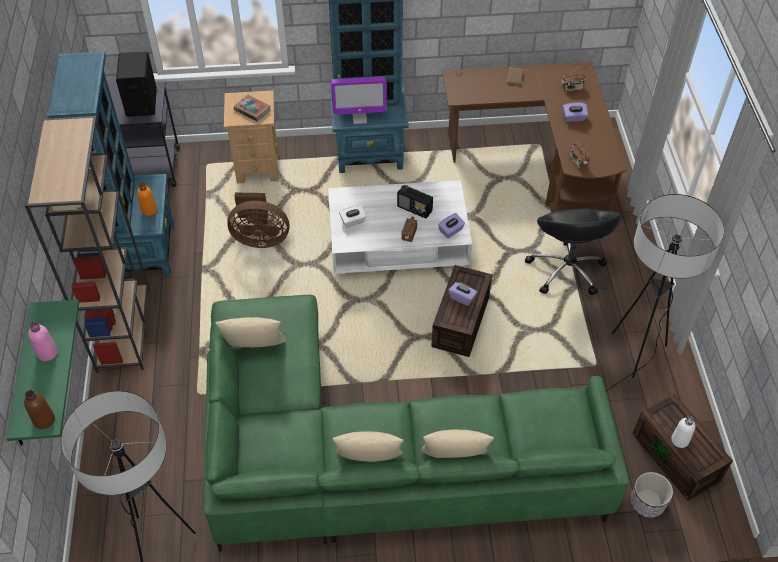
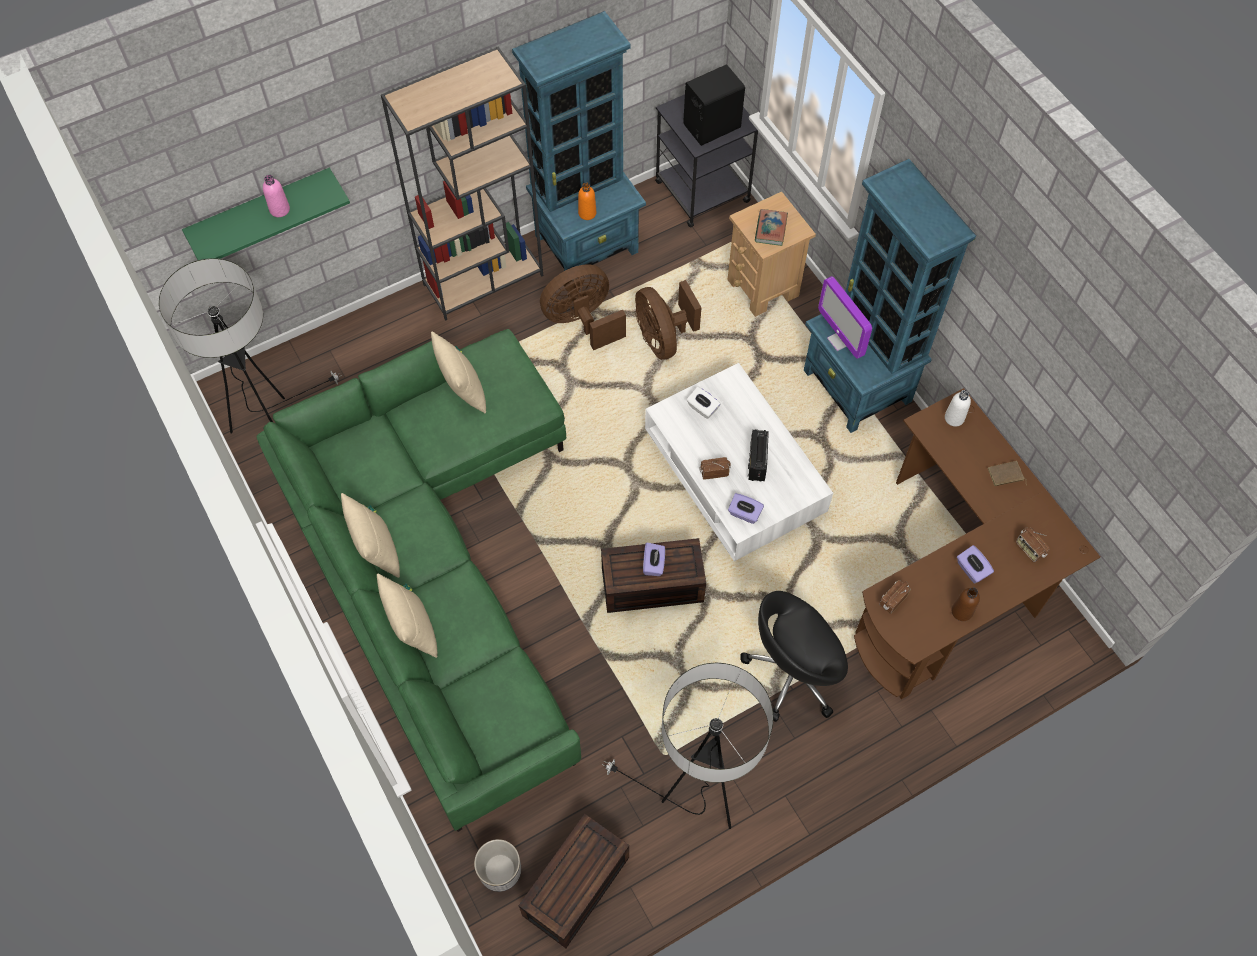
camera: 65 degrees right, 10 degrees up
(44, 420) = (209, 245): brown bottle -> brown bottle (962, 611)
(210, 280) = (582, 321): none -> brown fan
(680, 440) = (564, 869): white bottle -> white bottle (954, 418)

